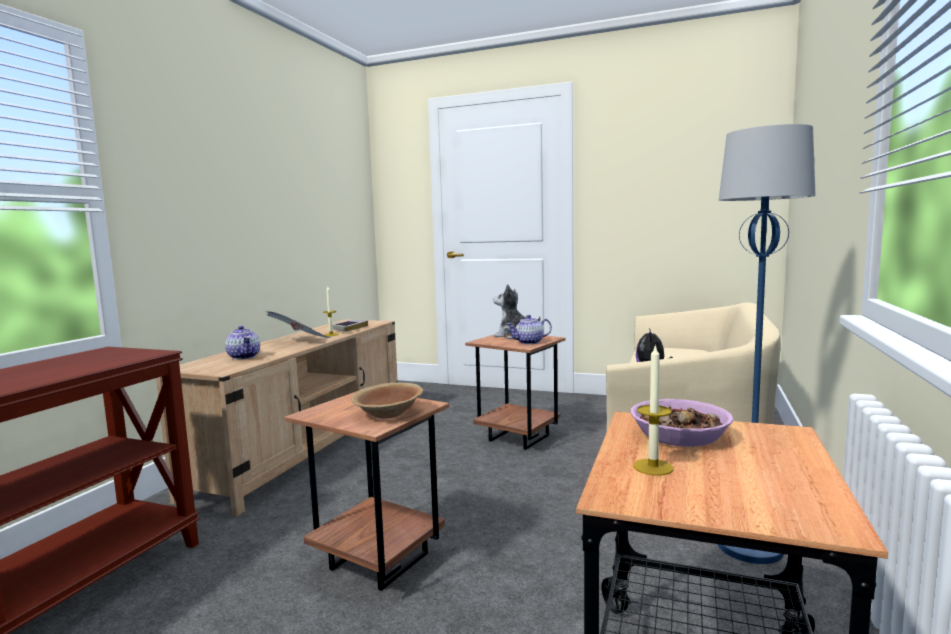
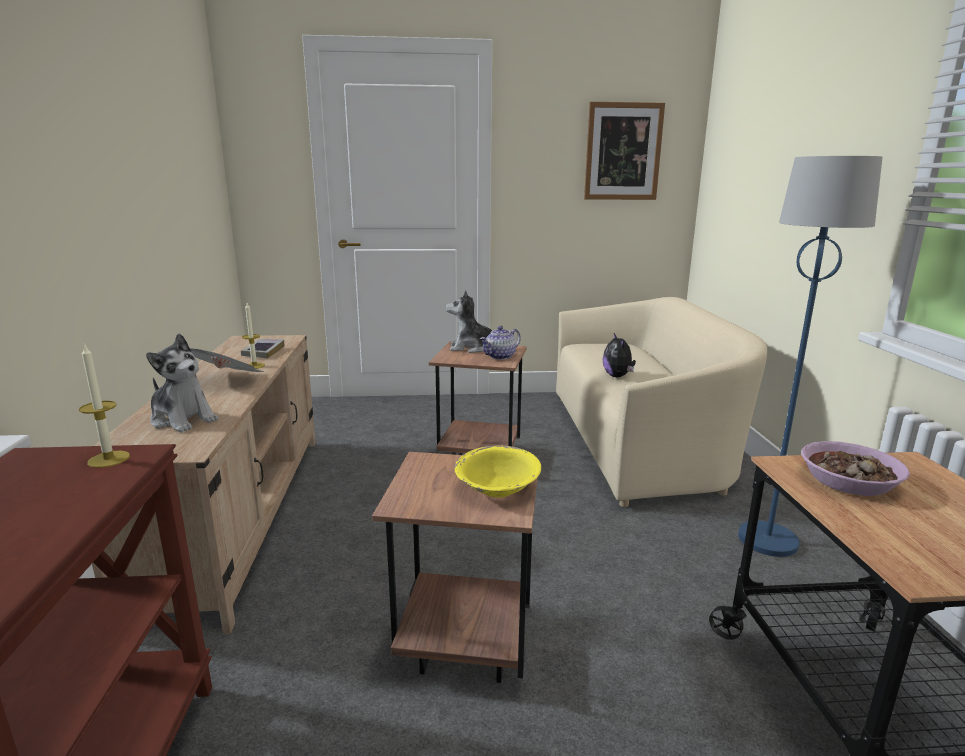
camera: 25 degrees left, 10 degrees up
(244, 357) = (183, 419): teapot -> plush toy
(388, 414) = (497, 489): brown bowl -> yellow bowl
(653, 467) = (888, 527): candle -> candle (109, 459)
(700, 165) = (623, 152): none -> picture

